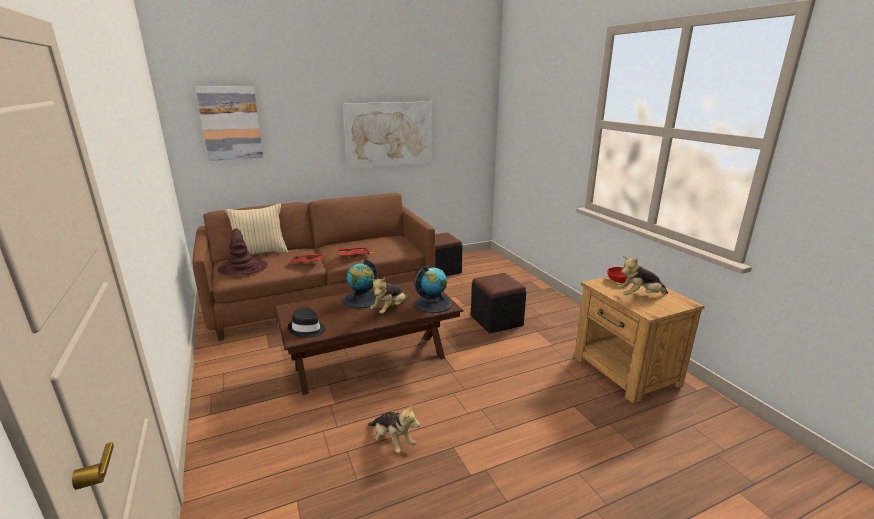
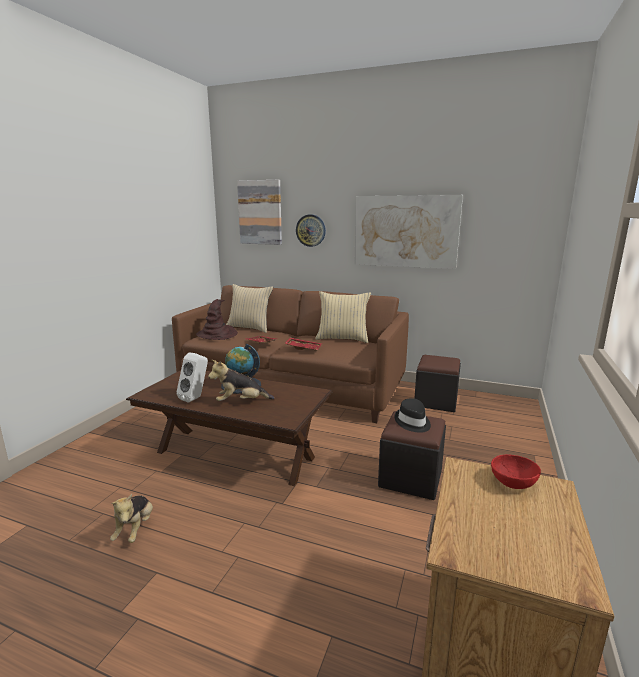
camera: 45 degrees right, 5 degrees down
(296, 139) = (311, 230): none -> wall clock
(307, 329) = (163, 391): black hat -> black hat (412, 422)
(349, 322) = (196, 398): none -> white speaker
(366, 239) = (342, 339): none -> beige pillow
(433, 303) = (282, 413): globe -> none
(639, 296) = (497, 520): plush toy -> none

